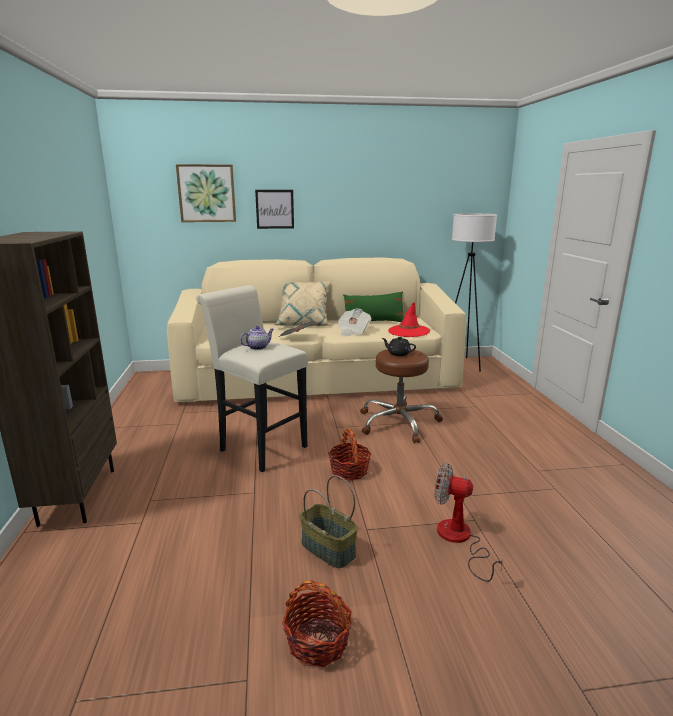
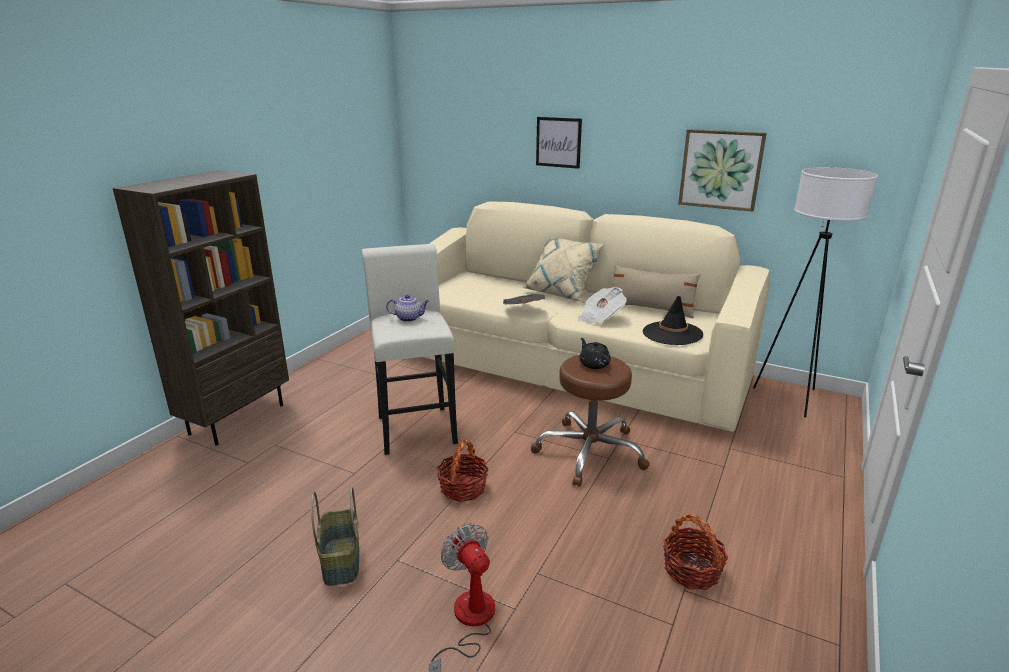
camera: 35 degrees right, 5 degrees up
(207, 193) = (485, 119): picture -> picture (720, 169)
(318, 641) = (230, 640): basket -> basket (691, 571)
(373, 322) = (650, 309): green pillow -> beige pillow
(408, 331) = (672, 333): red hat -> black hat

